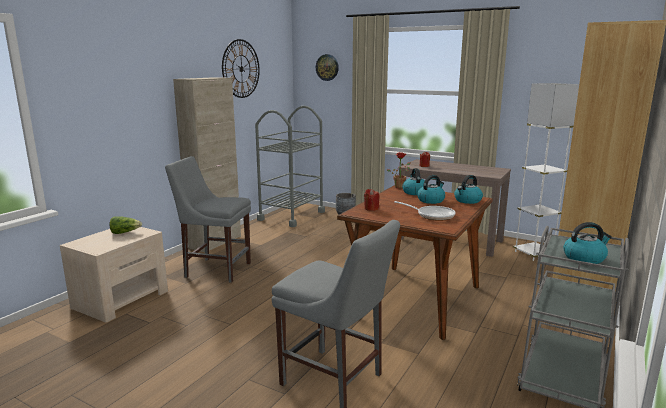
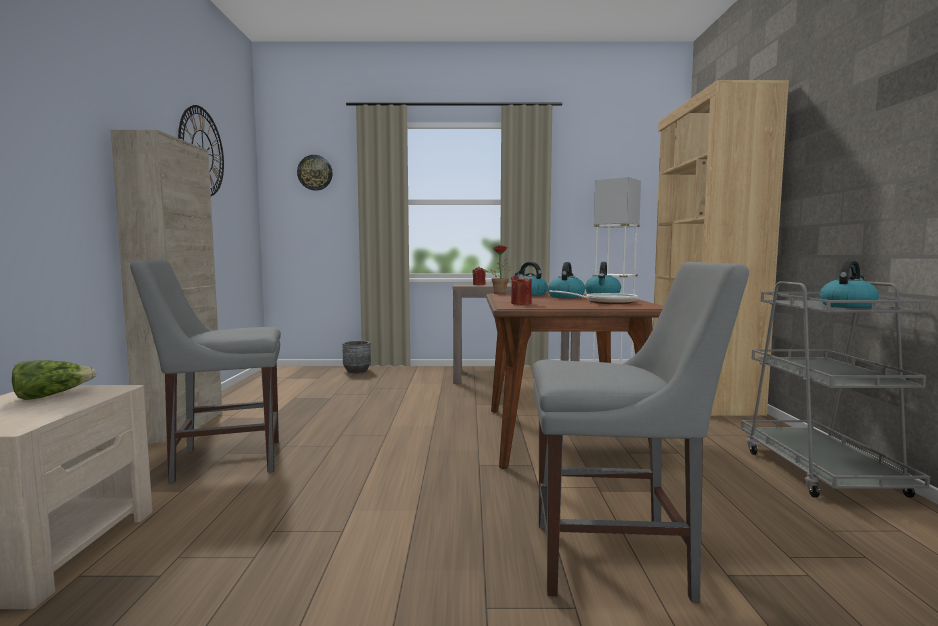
camera: 30 degrees left, 10 degrees down
(291, 216) = (279, 380): grey cart -> none

